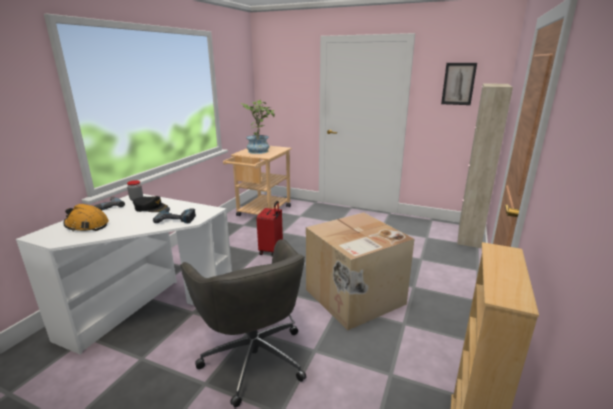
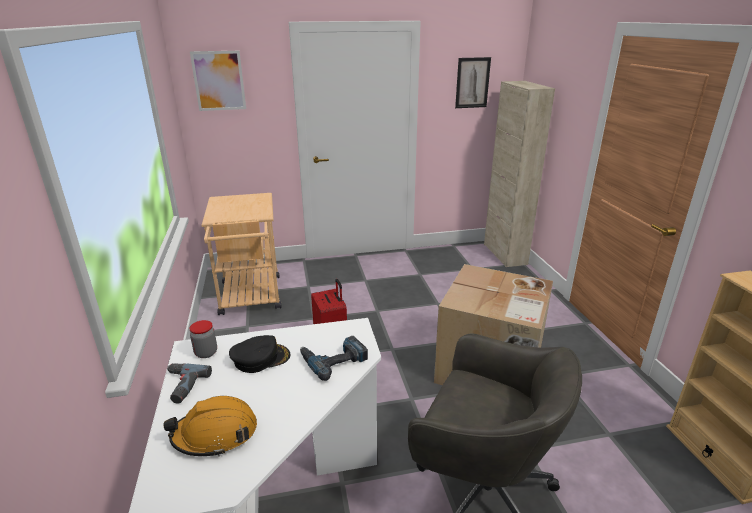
camera: 35 degrees left, 5 degrees up
(260, 150) = (236, 207): potted plant -> none
(277, 73) = (219, 81): none -> picture

